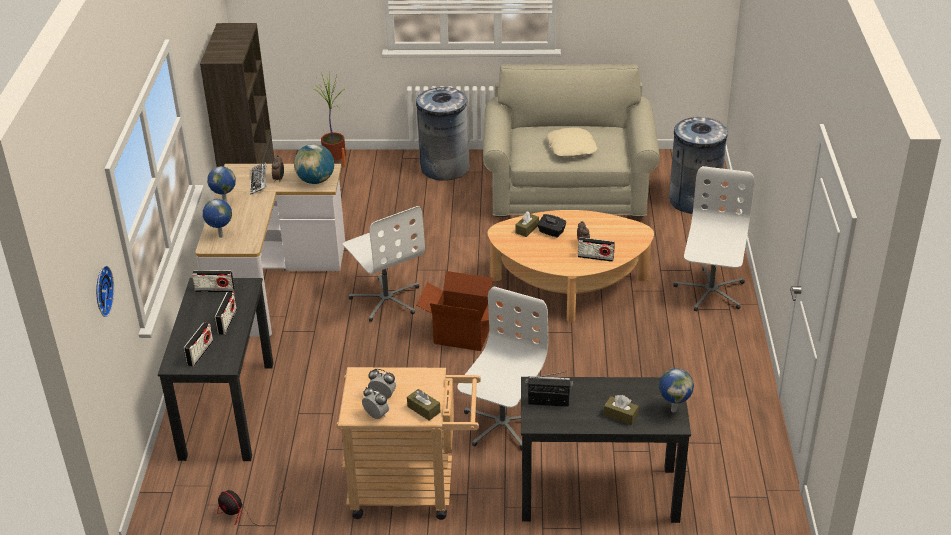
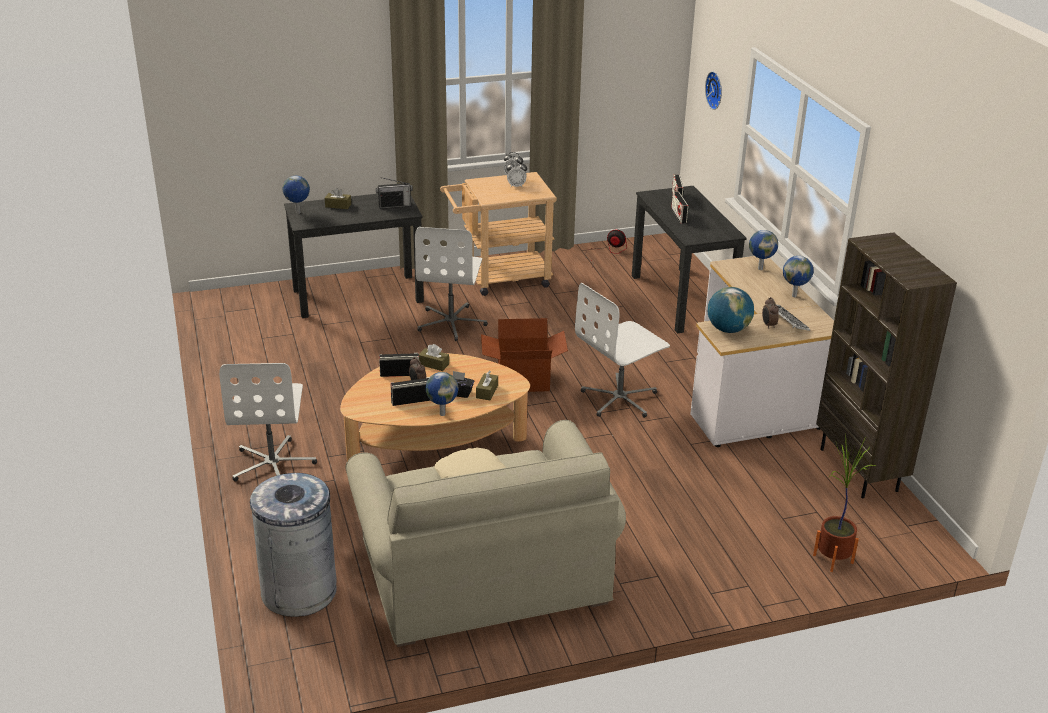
camera: 160 degrees right, 5 degrees down
(214, 289) = (714, 232): radio -> radio (411, 401)
(386, 299) = (620, 399): white office chair -> white office chair turned 75 degrees counterclockwise
(423, 409) = (482, 183): brown tissue box -> brown tissue box (433, 364)
(444, 167) = (676, 579): grey trash can -> none
(571, 216) = (442, 414): none -> globe

